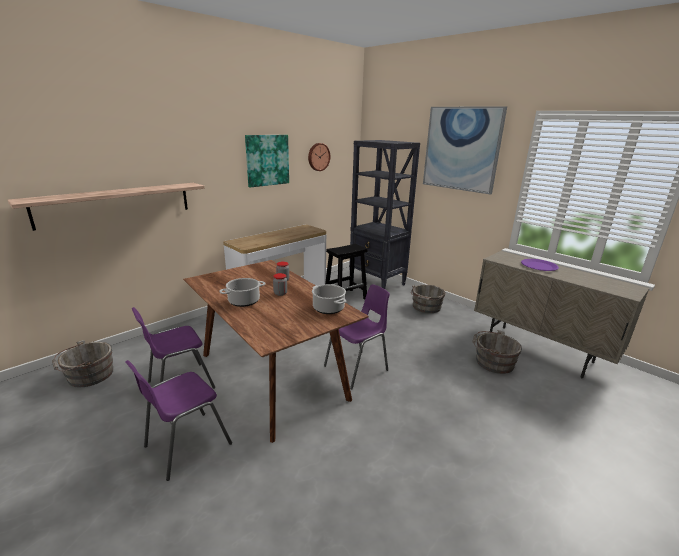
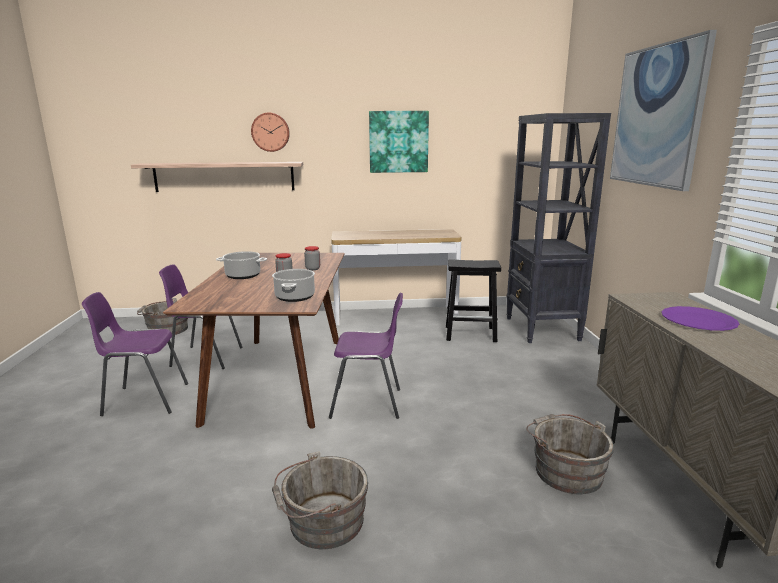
camera: 40 degrees right, 5 degrees down
(318, 157) = (479, 141): wall clock -> wall clock (270, 132)
(426, 307) = (569, 374): grey bucket -> grey bucket (322, 522)

